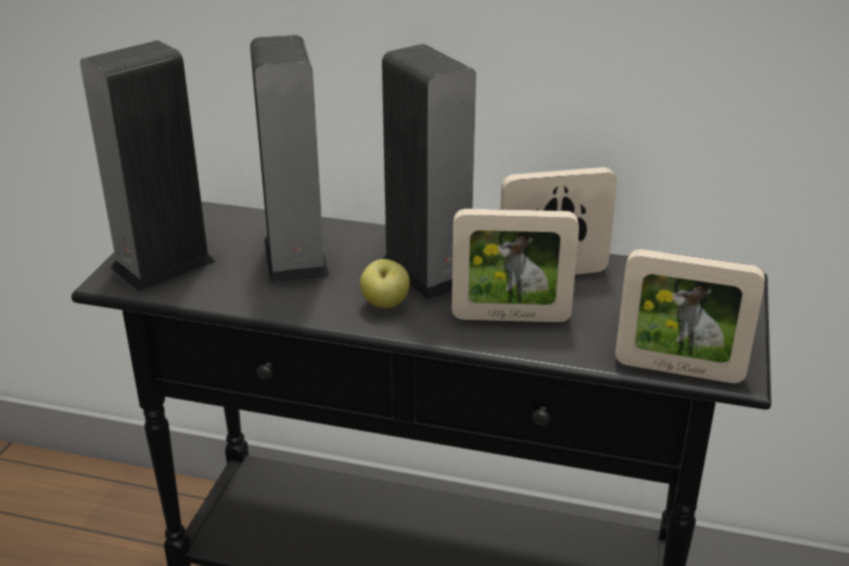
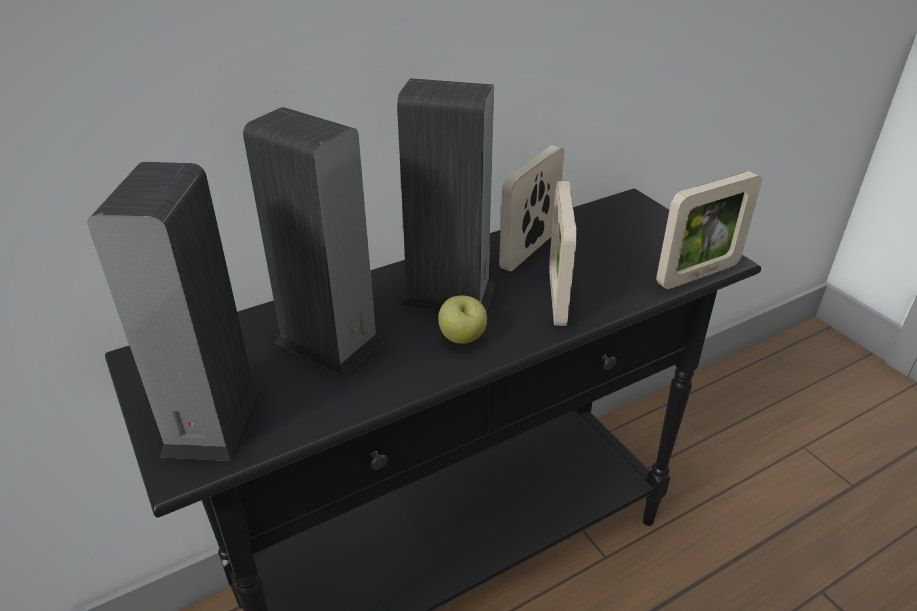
camera: 45 degrees left, 5 degrees up
(510, 317) = (557, 297): picture frame -> picture frame turned 135 degrees clockwise

